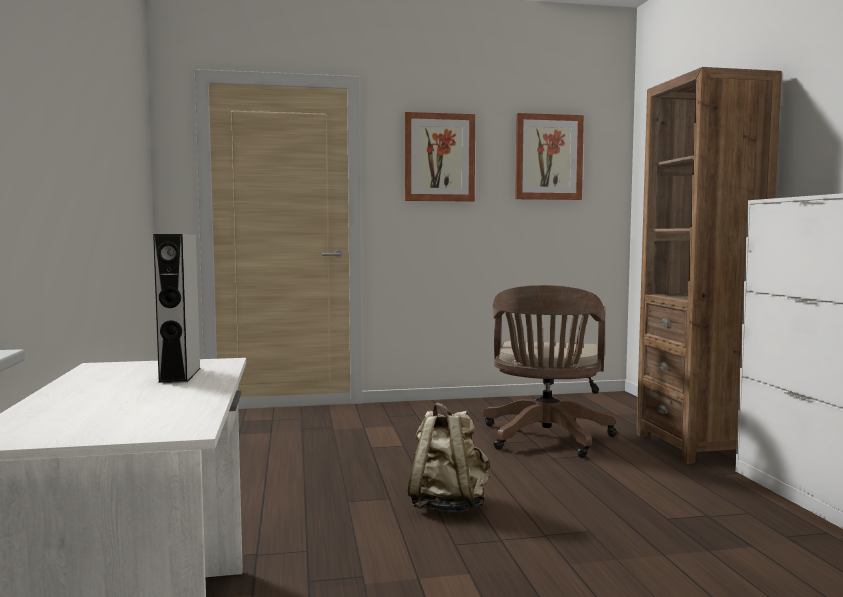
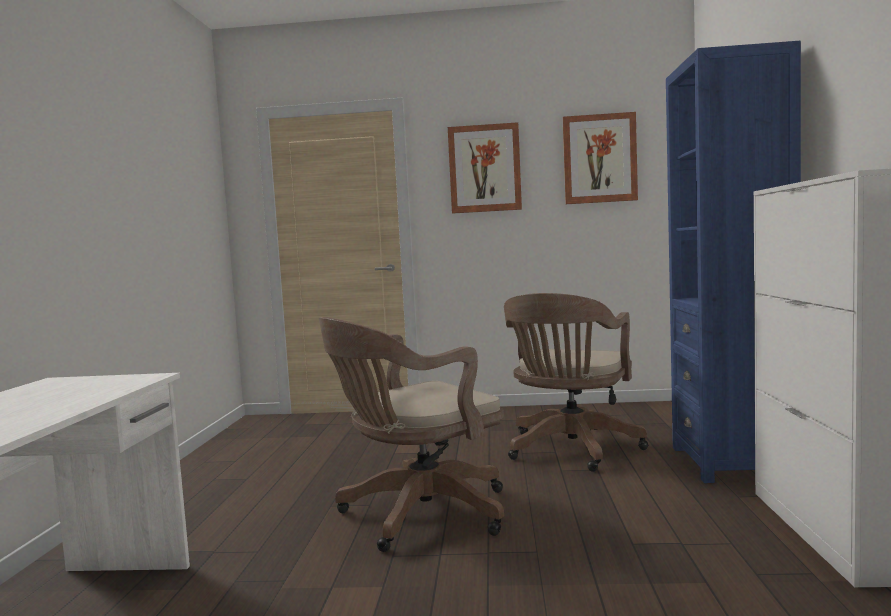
camera: 15 degrees right, 0 degrees up
(180, 375) = (90, 389): grey speaker -> none
(447, 505) = (417, 515): beige backpack -> brown office chair
(696, 446) = (731, 463): brown bookcase -> blue bookcase

